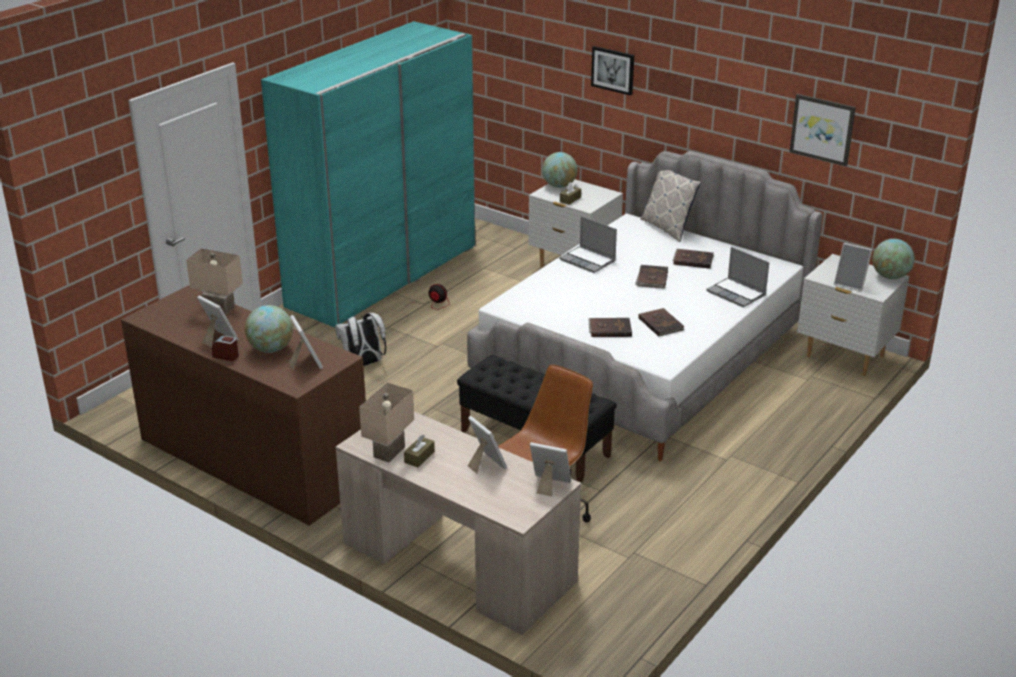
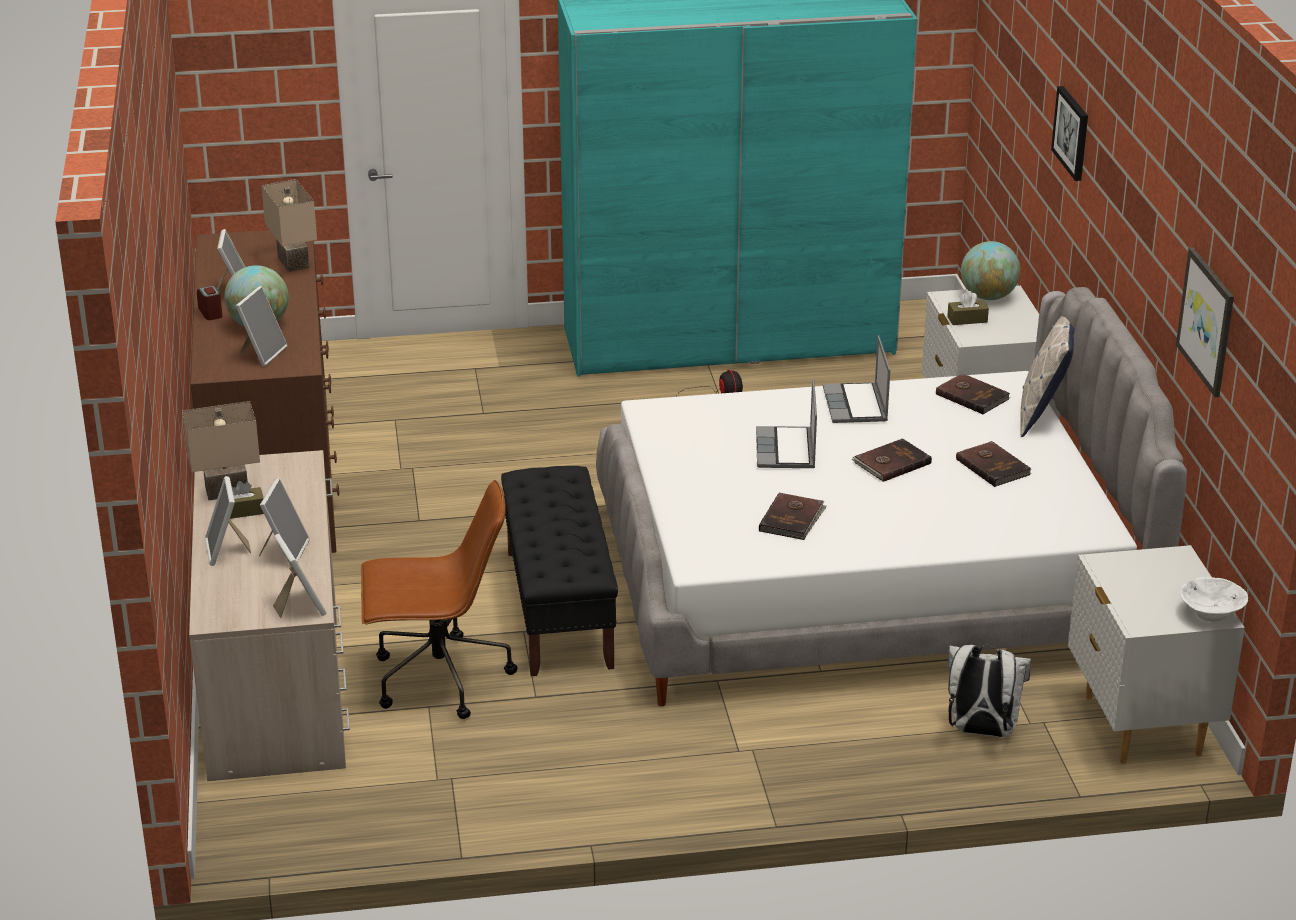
camera: 45 degrees right, 0 degrees up
(363, 364) = (536, 430): white backpack -> white backpack (980, 731)
(609, 329) = (719, 494): brown book -> brown book (972, 396)
(737, 293) = (964, 533): laptop -> laptop (786, 450)
(851, 284) = (1128, 594): picture frame -> picture frame (226, 551)
(890, 276) = (1211, 613): globe -> white bowl

